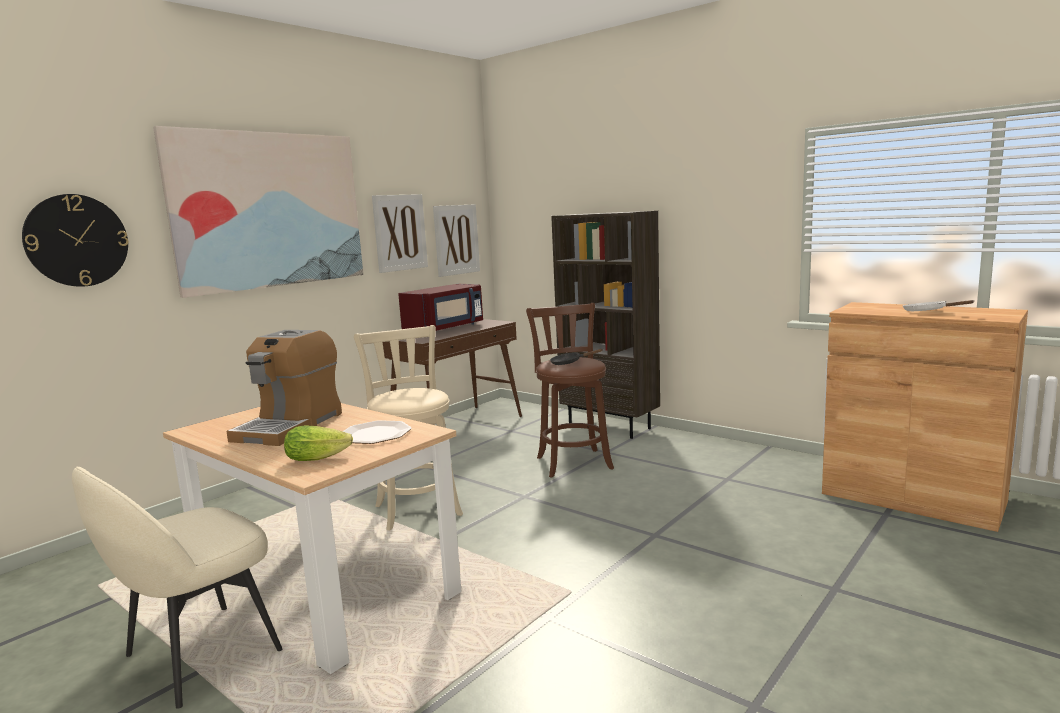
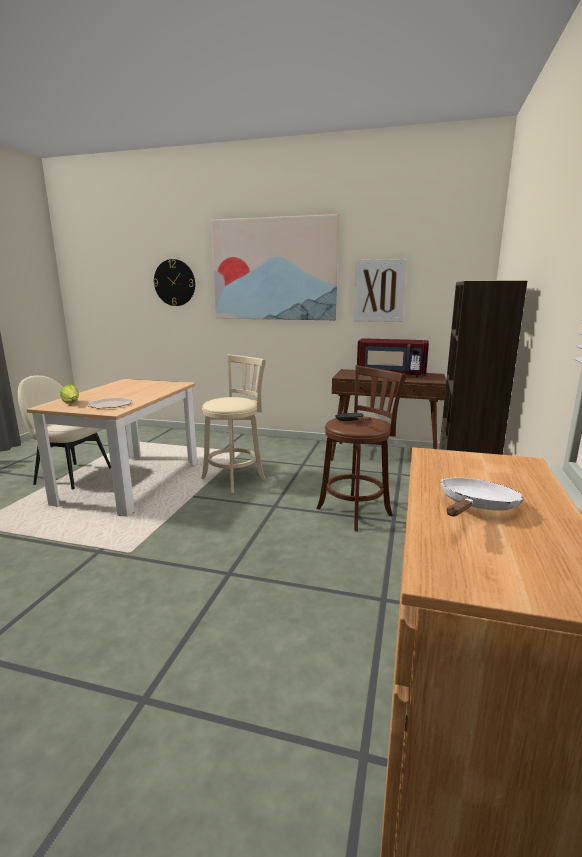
camera: 65 degrees right, 5 degrees up
(290, 426) = (129, 391): coffee machine -> none
(456, 240) = (443, 301): picture -> none

